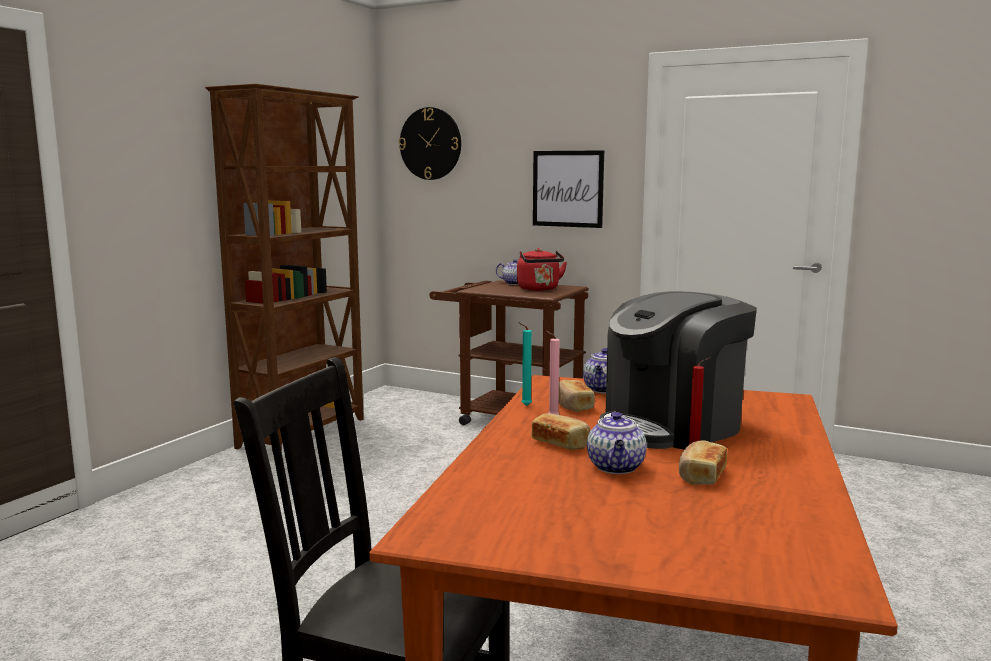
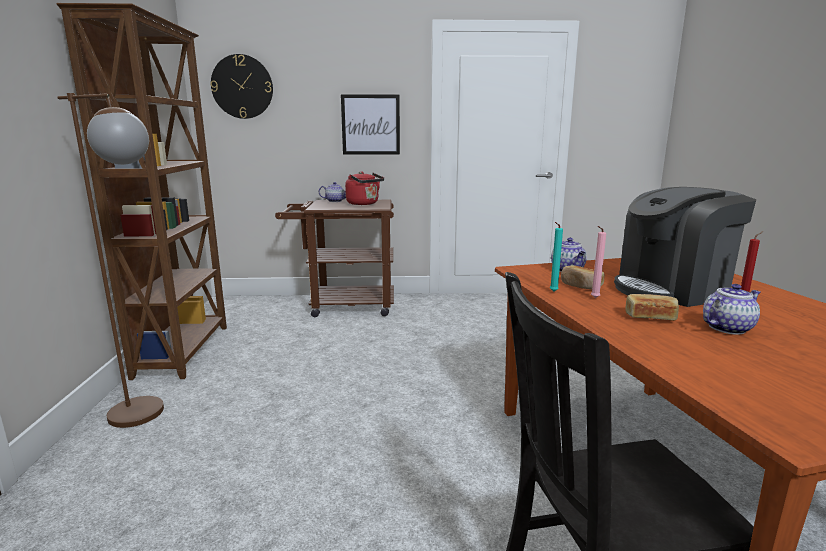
camera: 30 degrees left, 5 degrees up
(218, 482) = (148, 418): none -> brown floor lamp
(616, 468) = (727, 328): teapot -> teapot turned 90 degrees counterclockwise
(672, 427) = (672, 289): coffee machine -> coffee machine turned 45 degrees clockwise
(701, 476) = (779, 321): bread -> none

